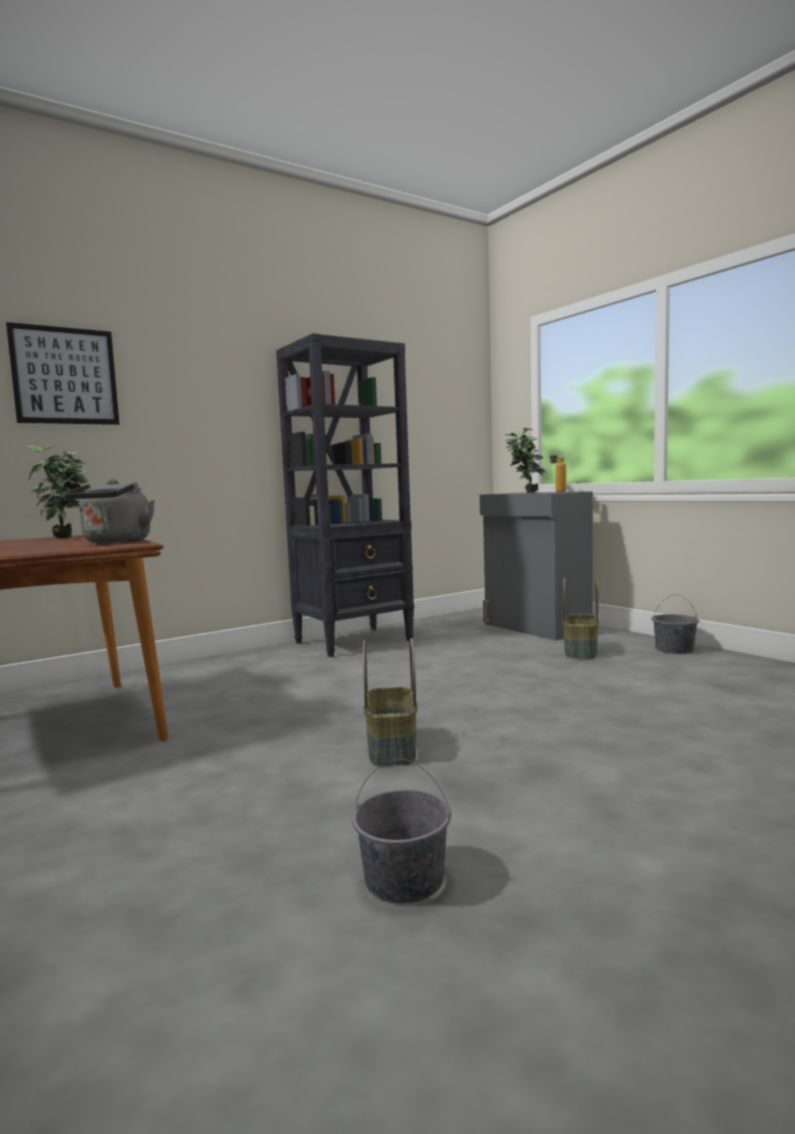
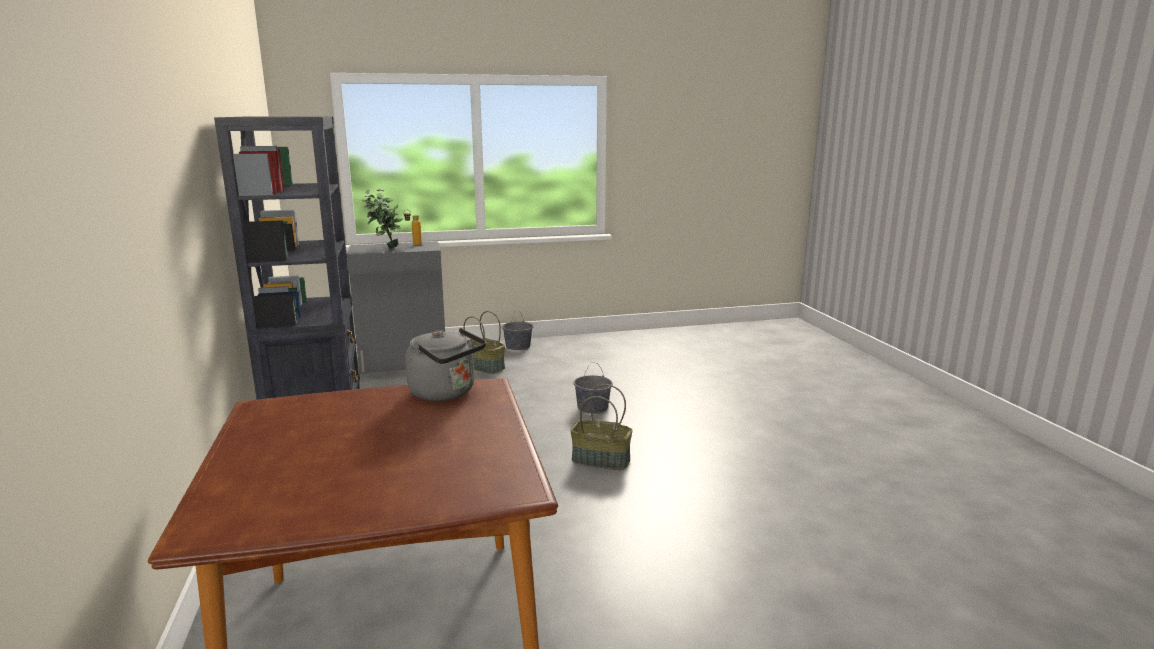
camera: 70 degrees left, 10 degrees up
(65, 376) = (121, 189): picture -> none
(66, 538) = (298, 419): potted plant -> none
(403, 880) = (753, 484): grey bucket -> grey bucket (592, 408)

